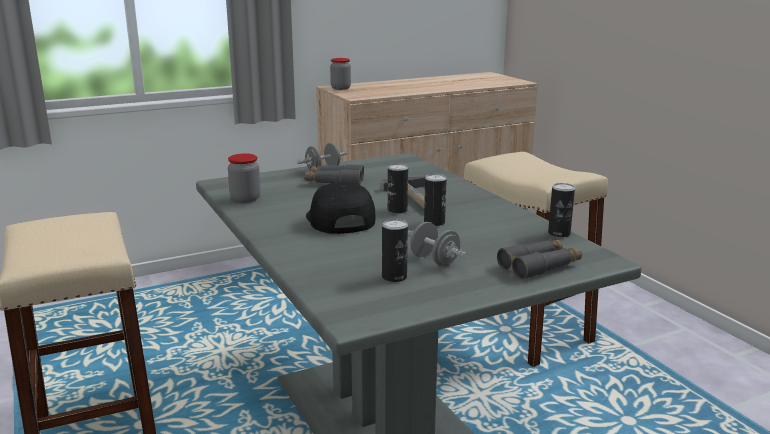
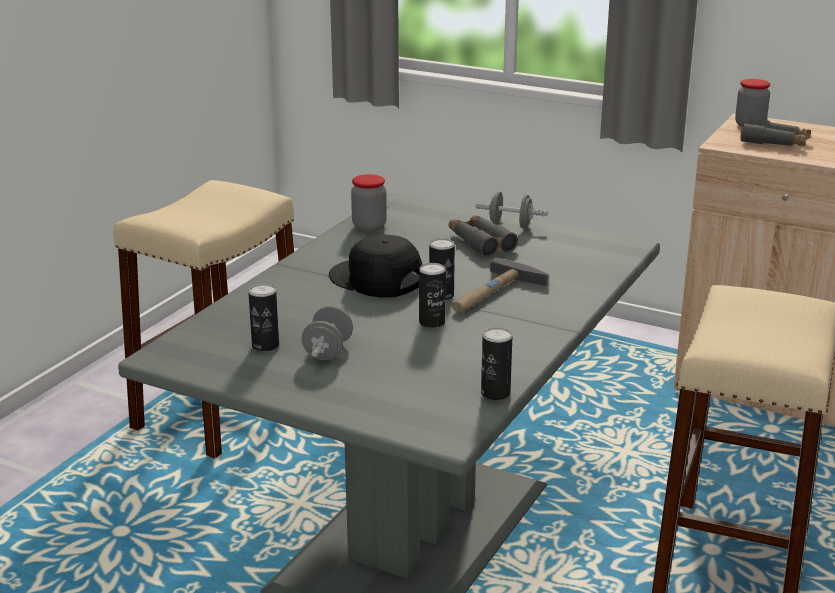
camera: 55 degrees right, 5 degrees up
(339, 219) = (375, 279): black cap -> black cap turned 90 degrees counterclockwise
(540, 266) = (380, 405): grey binoculars -> grey binoculars (774, 142)

